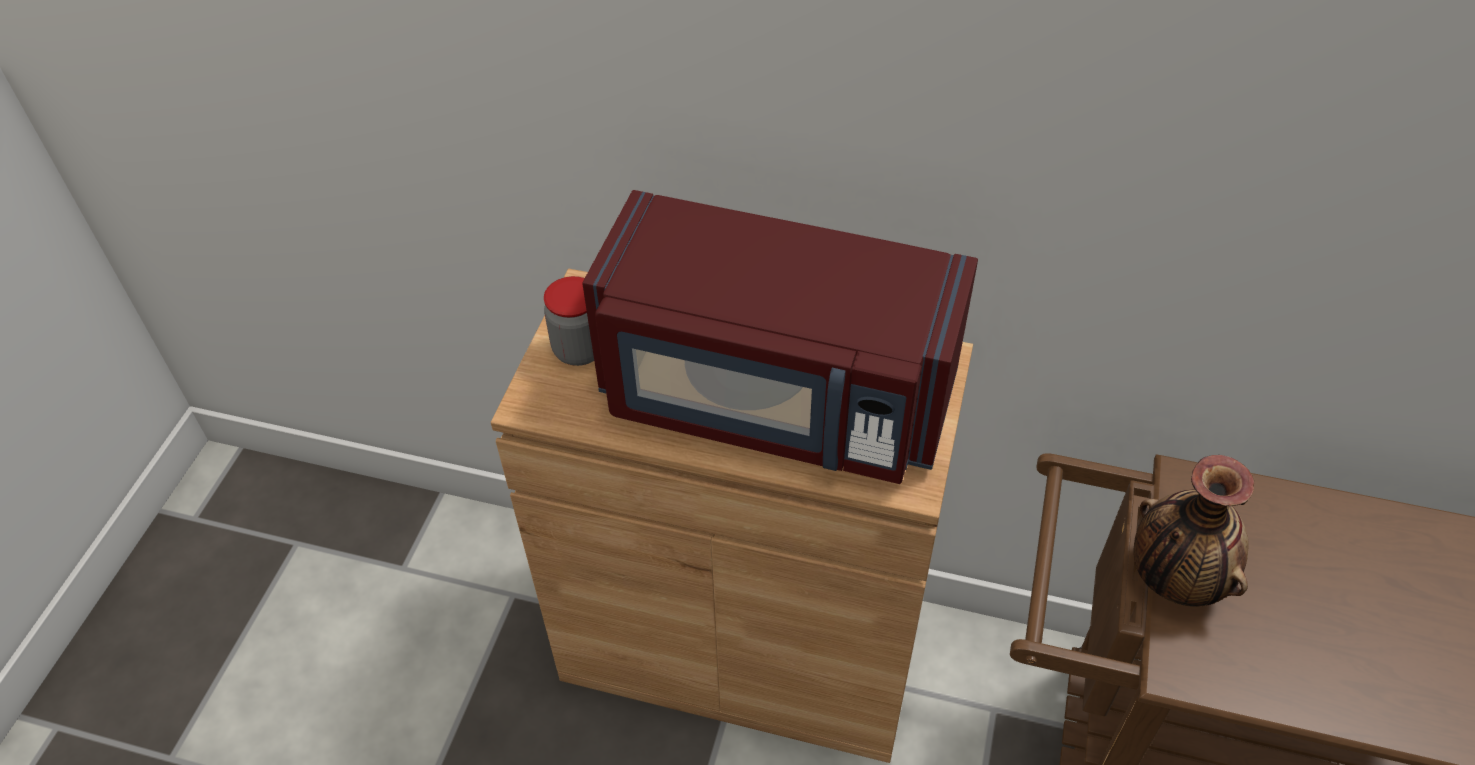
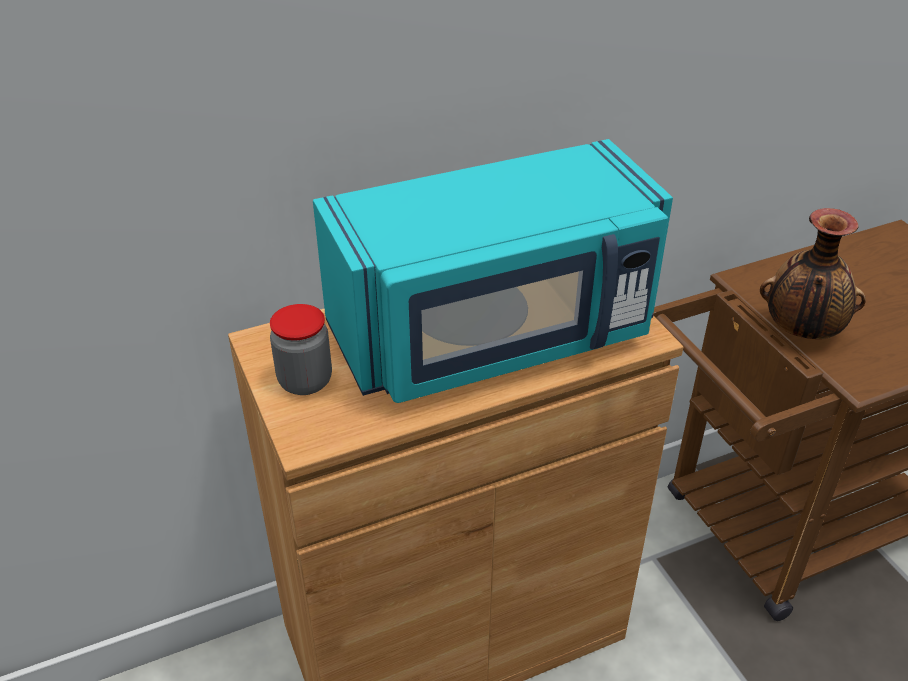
camera: 40 degrees left, 10 degrees down
(775, 399) = (495, 336): red microwave -> turquoise microwave

